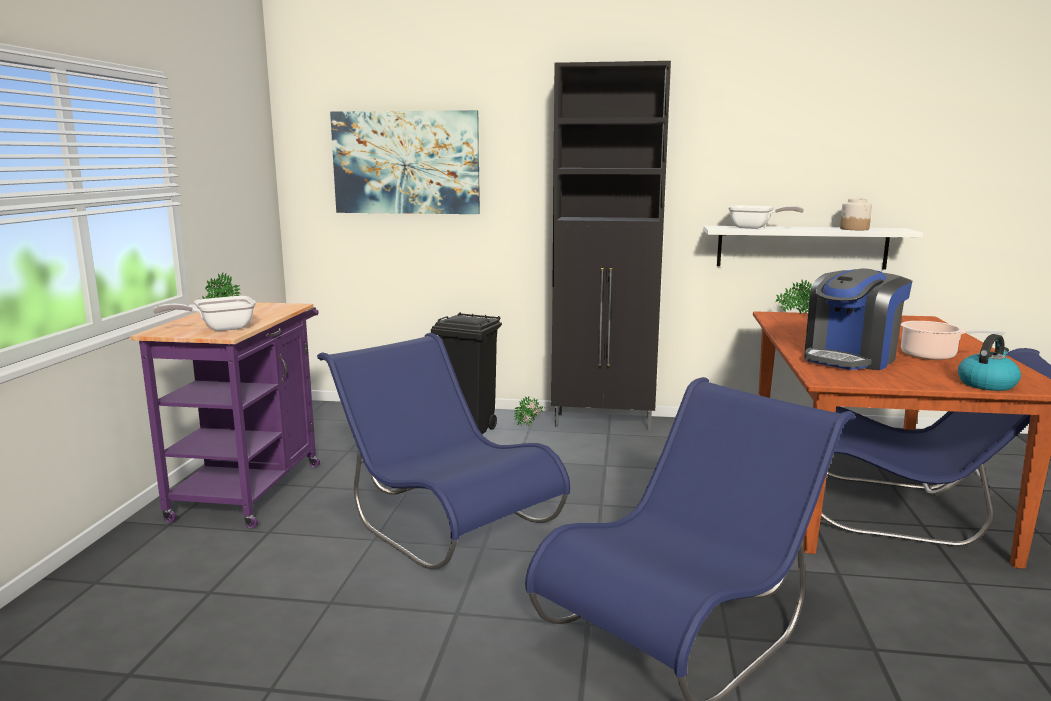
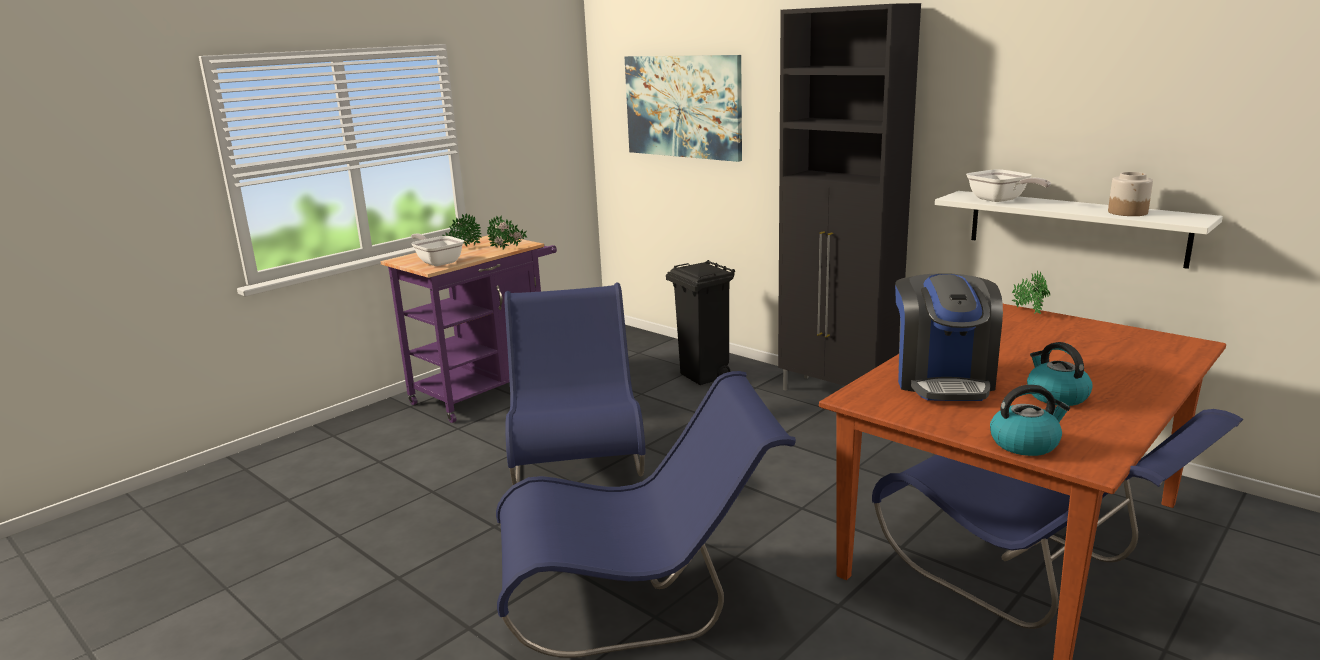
camera: 35 degrees right, 5 degrees up
(219, 328) = (438, 262): frying pan -> frying pan turned 45 degrees clockwise
(530, 425) = (763, 383): potted plant -> potted plant (507, 249)
(850, 358) = (943, 380): coffee machine -> coffee machine turned 75 degrees counterclockwise
(932, 356) = (1056, 396): cooking pot -> kettle

